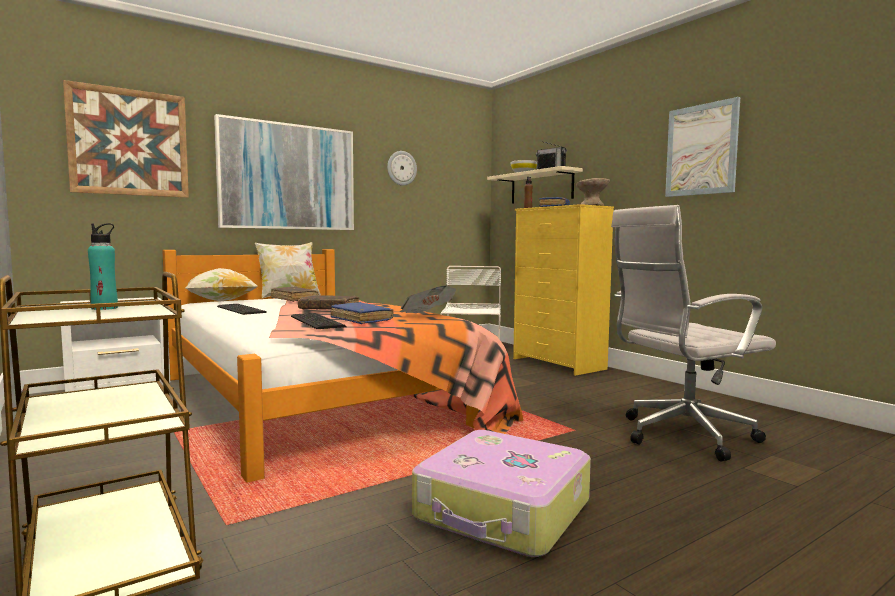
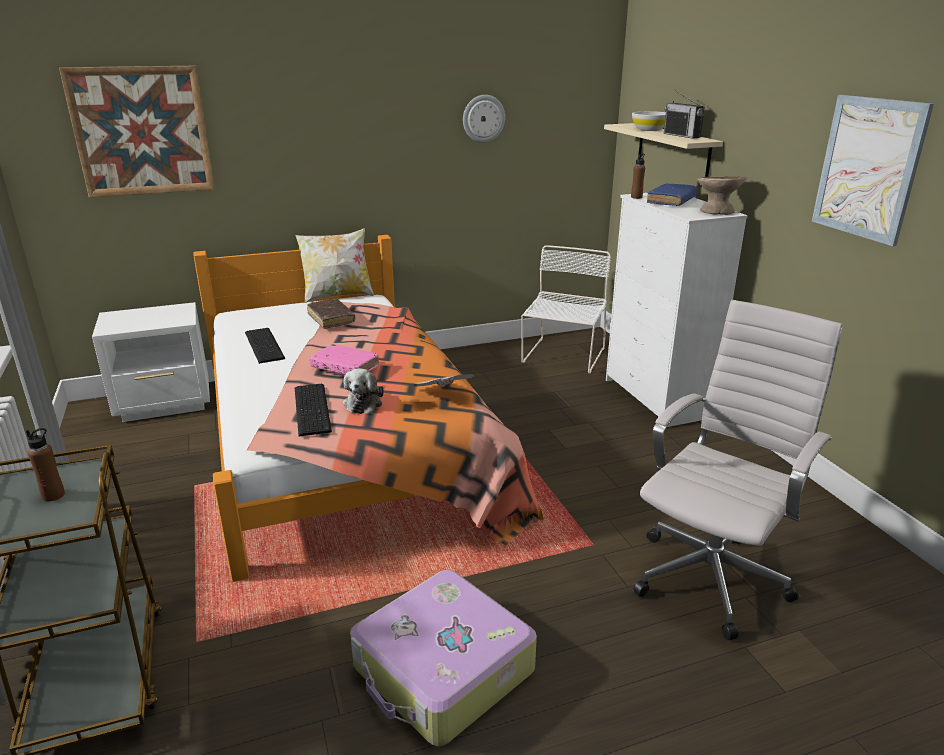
camera: 15 degrees right, 20 degrees up
(104, 308) = (53, 495): turquoise bottle -> brown bottle
(221, 301) = (258, 311): pillow -> none
(287, 177) = (330, 149): picture -> none
(329, 309) = (345, 367): brown book -> pink book
(361, 319) = (364, 403): blue book -> plush toy
(558, 364) = (656, 399): yellow dresser -> white dresser
(681, 436) = (712, 575): white office chair -> white office chair turned 135 degrees clockwise

